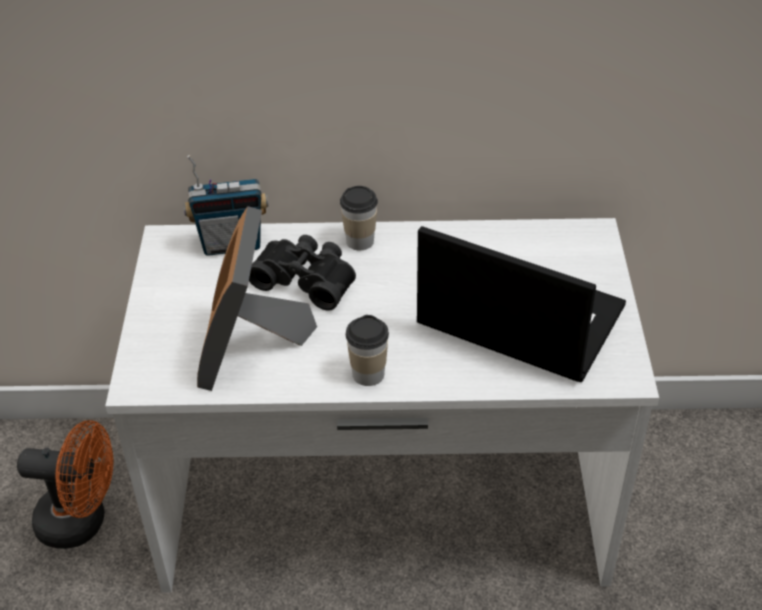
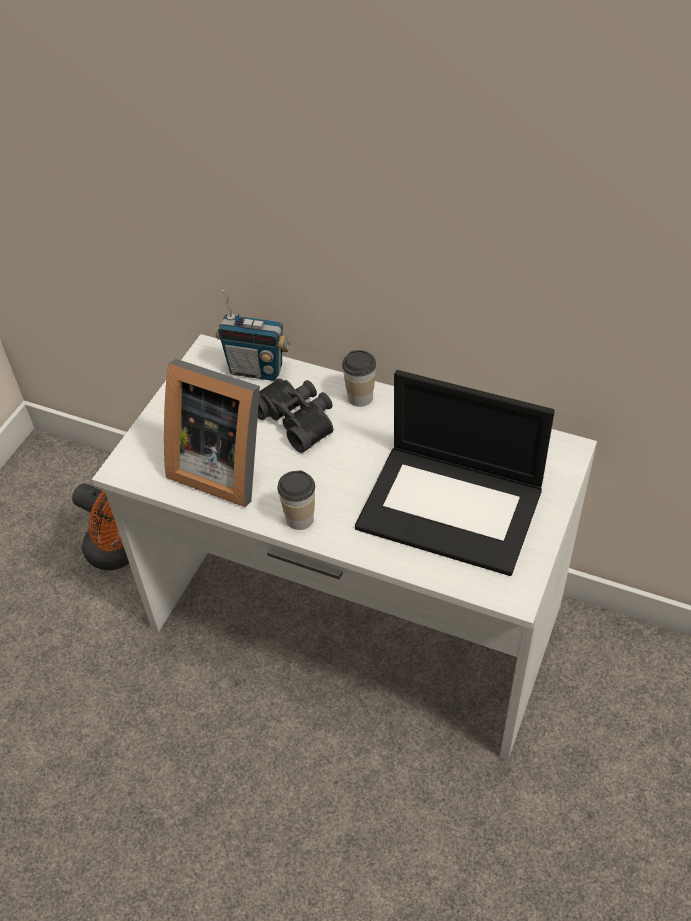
camera: 25 degrees right, 5 degrees up
(251, 349) = (222, 466): picture frame -> picture frame turned 90 degrees counterclockwise
(517, 316) = (452, 507): laptop -> laptop turned 150 degrees clockwise

